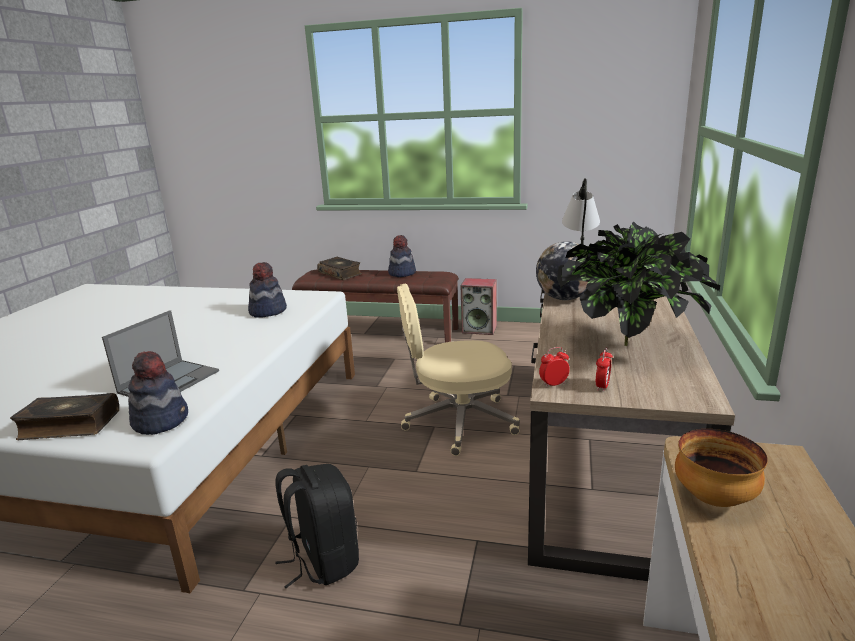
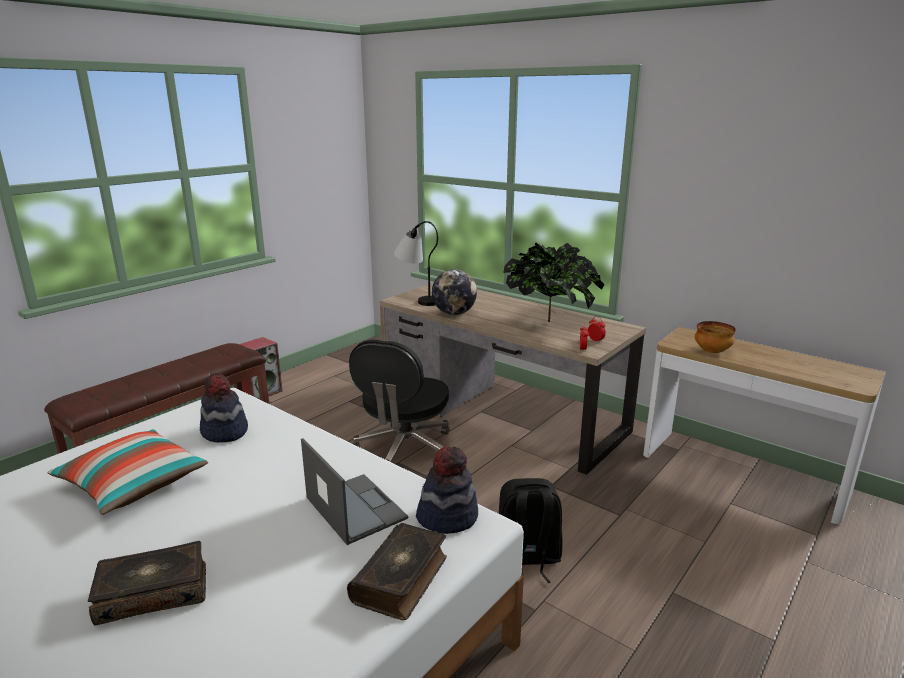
camera: 65 degrees left, 0 degrees up
(187, 314) = (133, 484): none -> pillow
(340, 273) = (114, 388): book -> book (153, 592)
(401, 273) = (187, 360): hat -> none
(458, 422) = (404, 450): beige office chair -> black office chair

